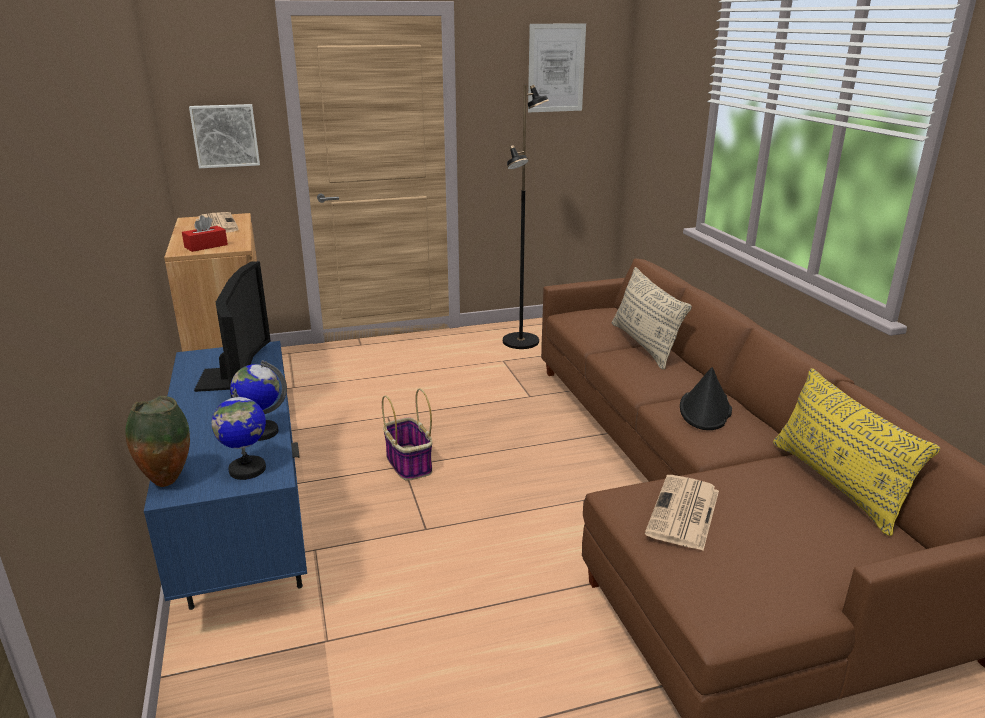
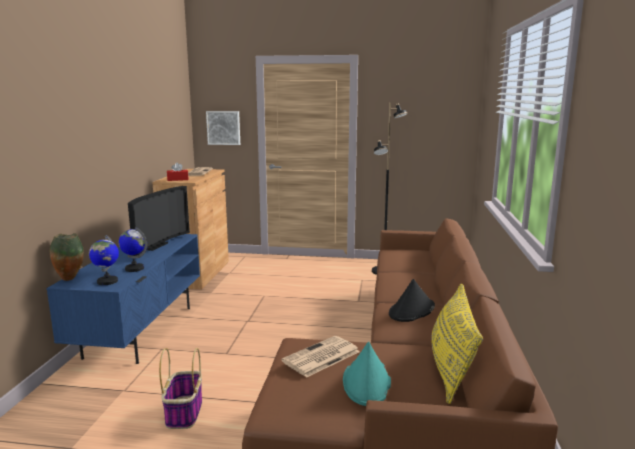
camera: 25 degrees right, 10 degrees down
(408, 463) = (250, 320): basket -> basket (184, 412)
(556, 68) = (425, 95): picture -> none
(644, 345) = (419, 271): beige pillow -> none
(779, 535) = (367, 382): none -> turquoise hat

